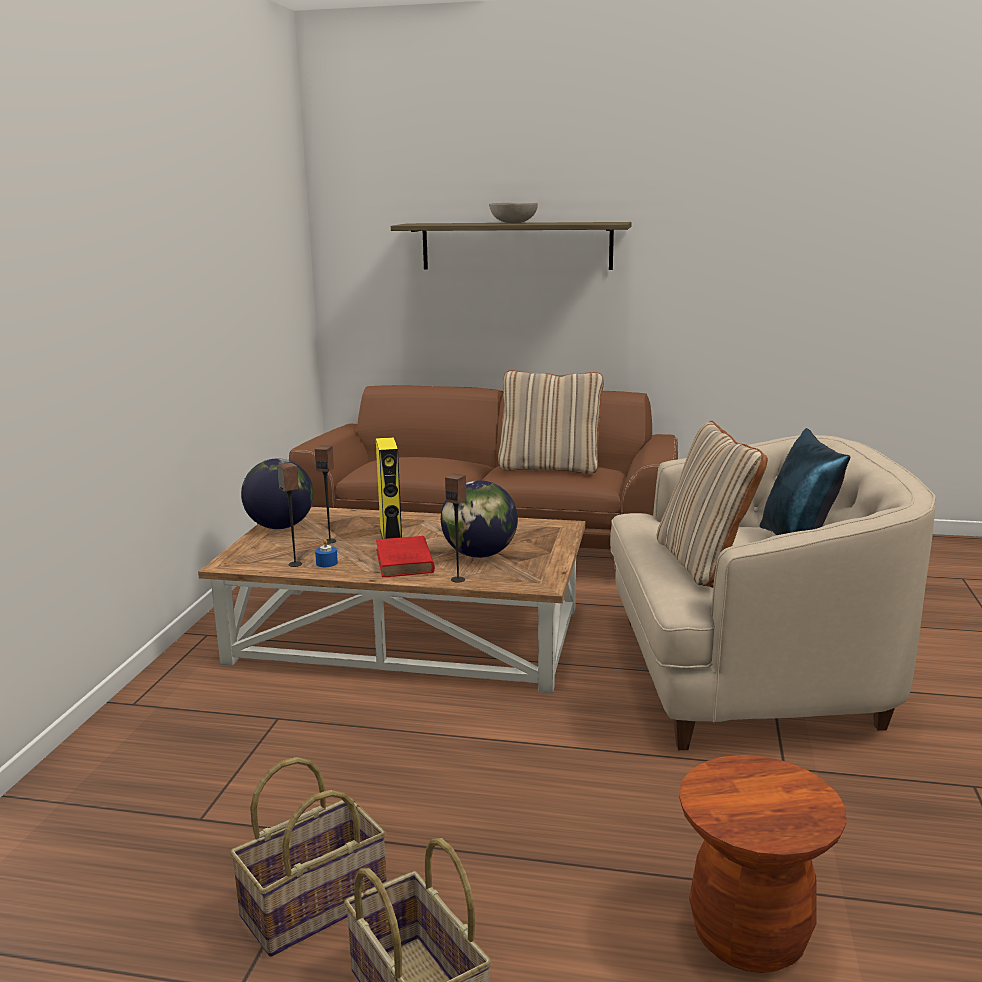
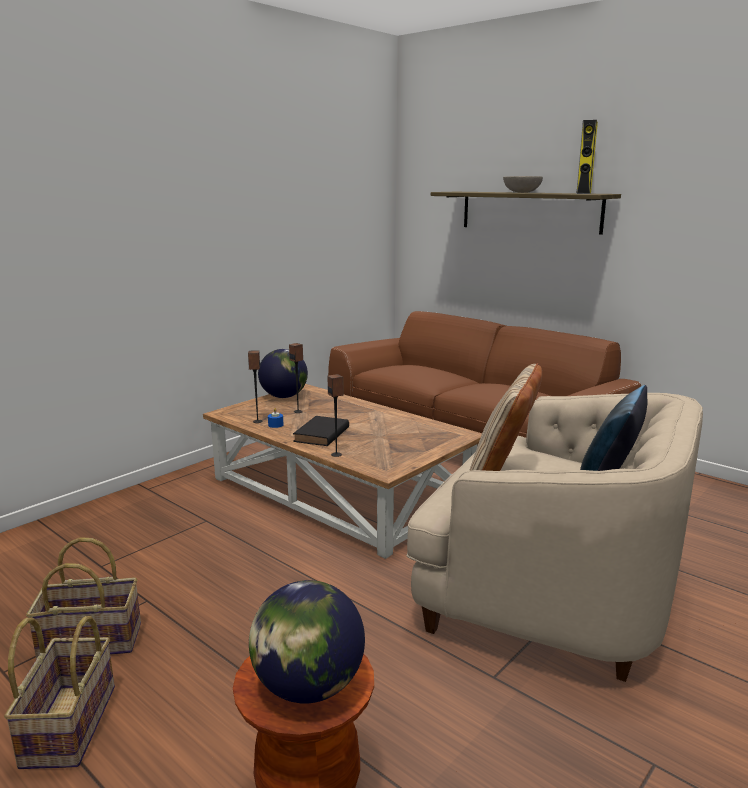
camera: 30 degrees right, 0 degrees up
(391, 536) = (338, 416): yellow speaker -> yellow speaker (583, 193)
(404, 562) = (321, 435): red book -> black book
(479, 555) = (375, 441): globe -> globe (308, 687)
(550, 467) = (503, 389): beige pillow -> none

